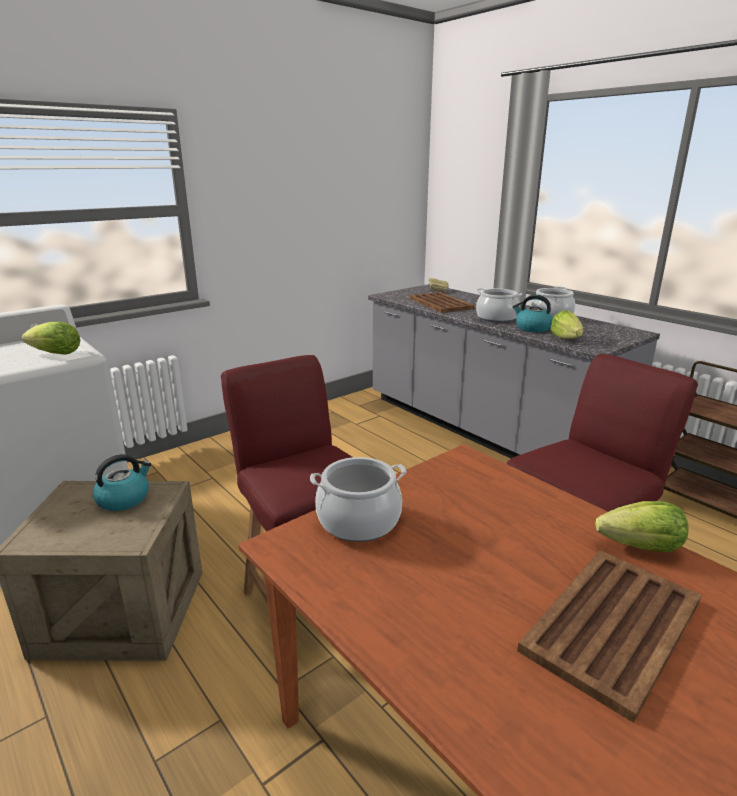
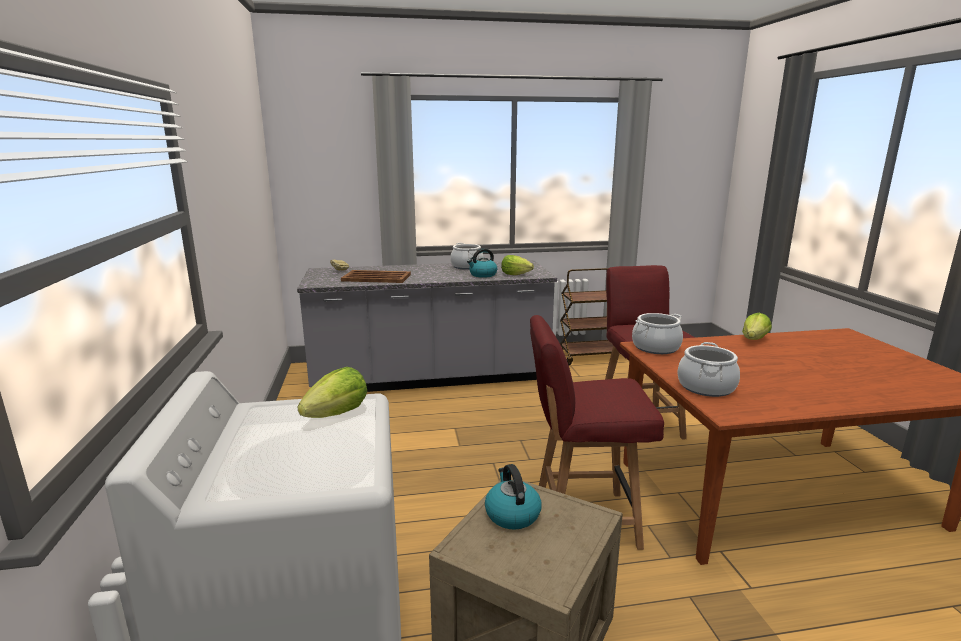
camera: 60 degrees left, 5 degrees down
(496, 318) = (444, 275): cooking pot -> cooking pot (655, 347)
(614, 625) = (813, 360): brown tray -> none

